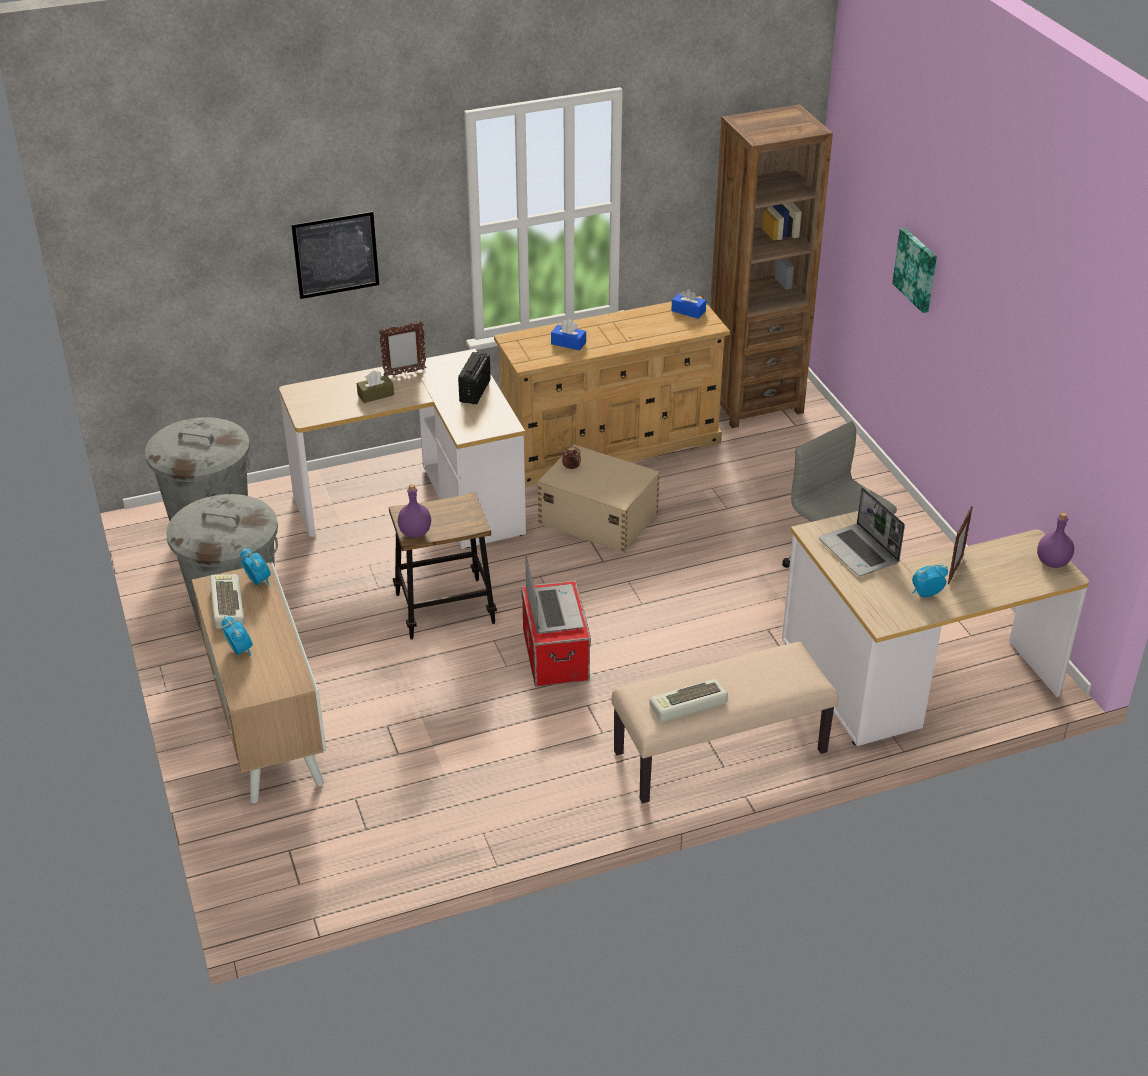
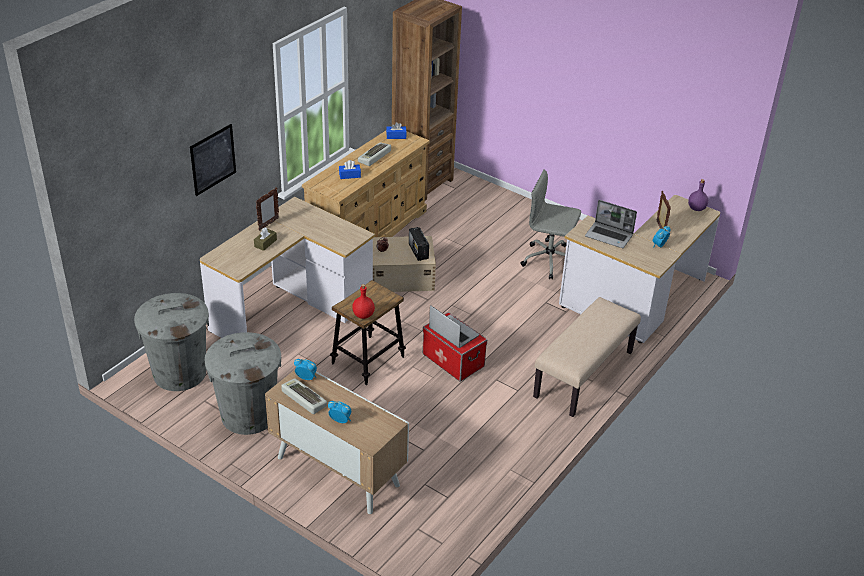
camera: 35 degrees left, 0 degrees up
(415, 532) = (363, 315): purple bottle -> red bottle
(474, 391) = (322, 221): radio -> radio (418, 252)
(688, 705) = (583, 350): keyboard -> keyboard (375, 157)
(917, 269) = (535, 73): picture -> none

